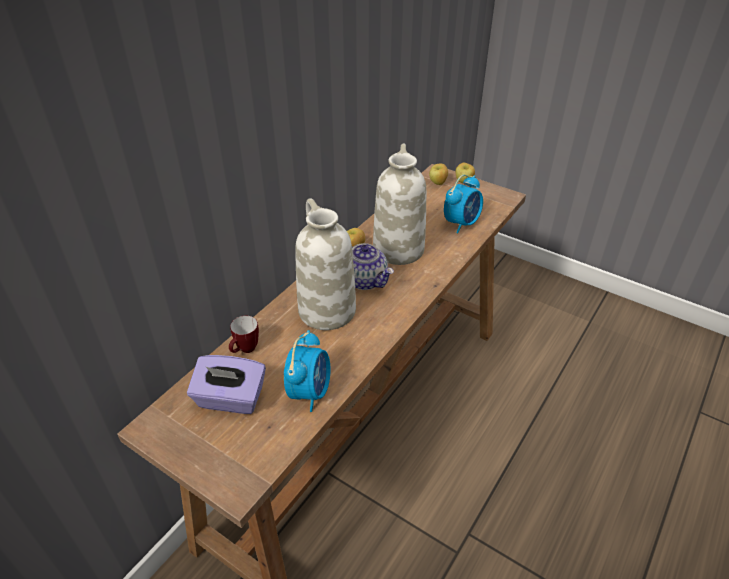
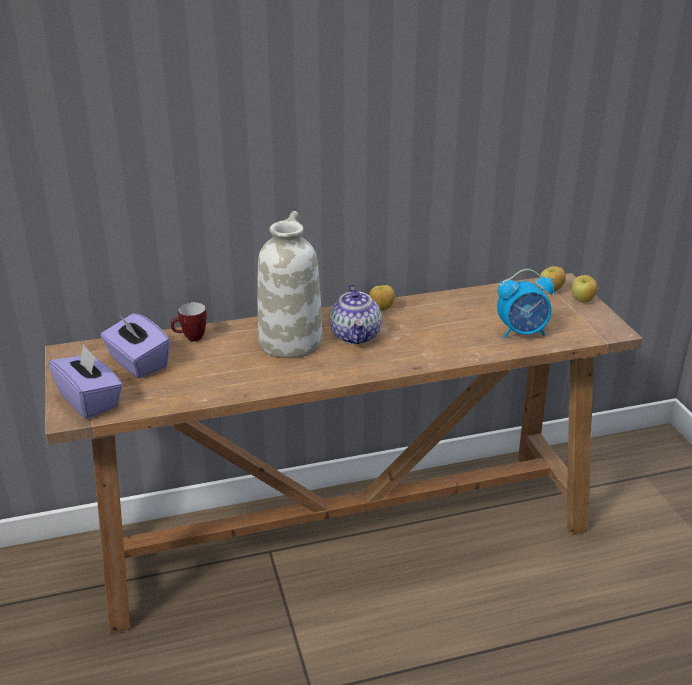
camera: 40 degrees right, 10 degrees down
(237, 461) = (90, 400): none -> purple tissue box
(310, 392) = (197, 387): alarm clock -> none
(398, 248) = (423, 326): white vase -> none

